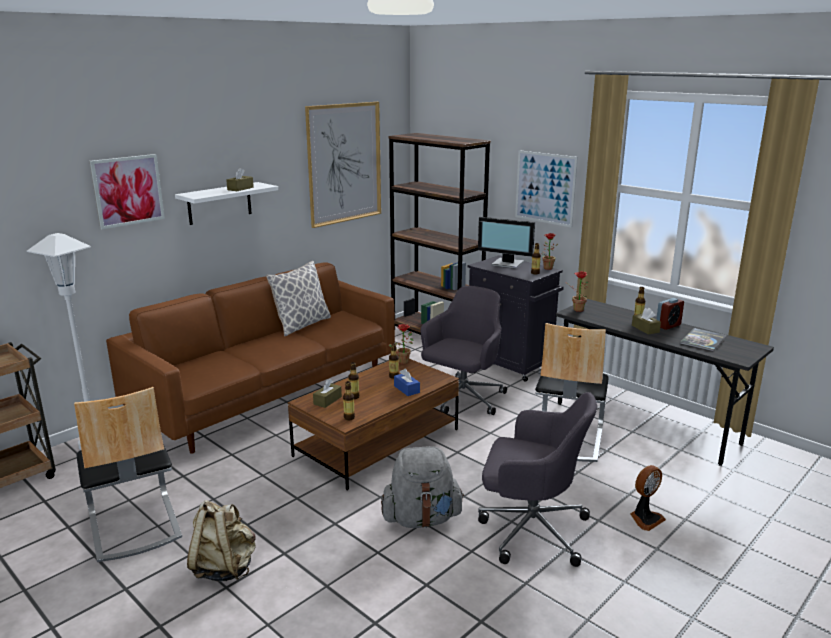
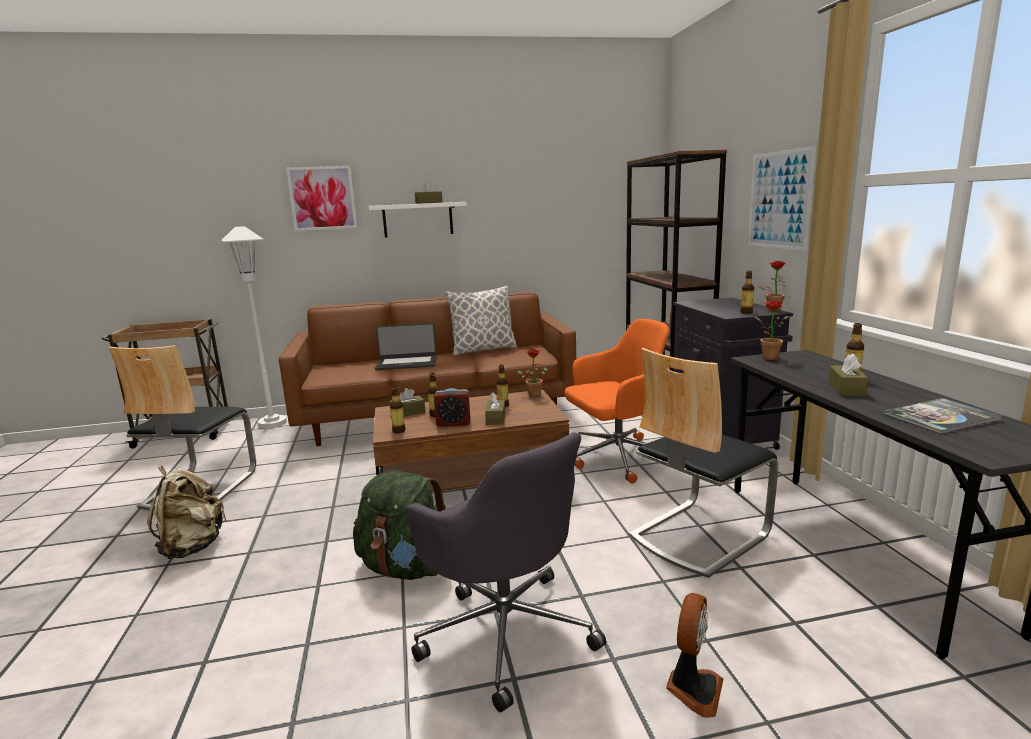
camera: 35 degrees right, 5 degrees down
(253, 352) = (407, 363): none -> laptop
(344, 163) = (571, 191): picture -> none
(406, 389) = (495, 418): blue tissue box -> brown tissue box
(422, 519) = (406, 568): grey backpack -> green backpack
(461, 398) = (616, 458): grey office chair -> orange office chair
(507, 264) = (725, 304): monitor -> none
(645, 518) = (693, 689): fan -> fan turned 60 degrees counterclockwise
(668, 325) = (897, 391): alarm clock -> alarm clock (453, 423)

